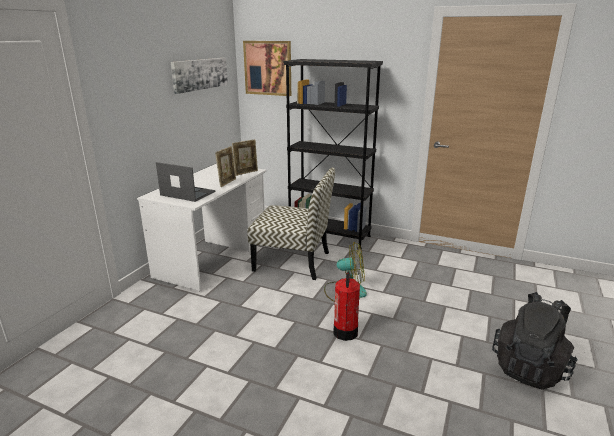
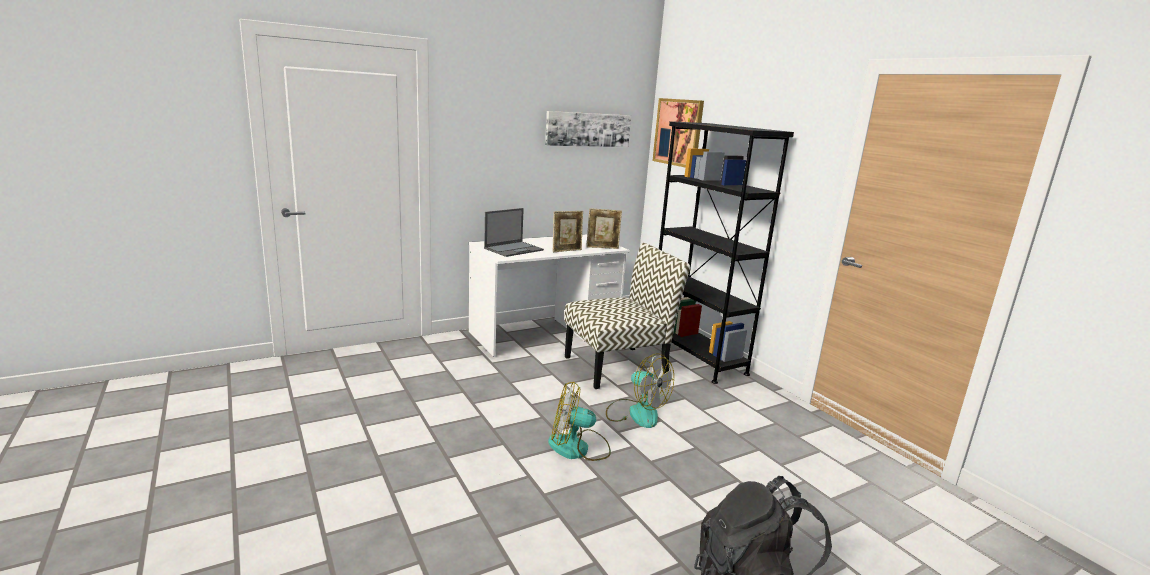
camera: 35 degrees right, 5 degrees down
(187, 193) = (514, 249): laptop -> laptop turned 75 degrees clockwise
(293, 261) = (617, 366): chair -> chair turned 75 degrees counterclockwise
(345, 332) = (578, 448): fire extinguisher -> fan

